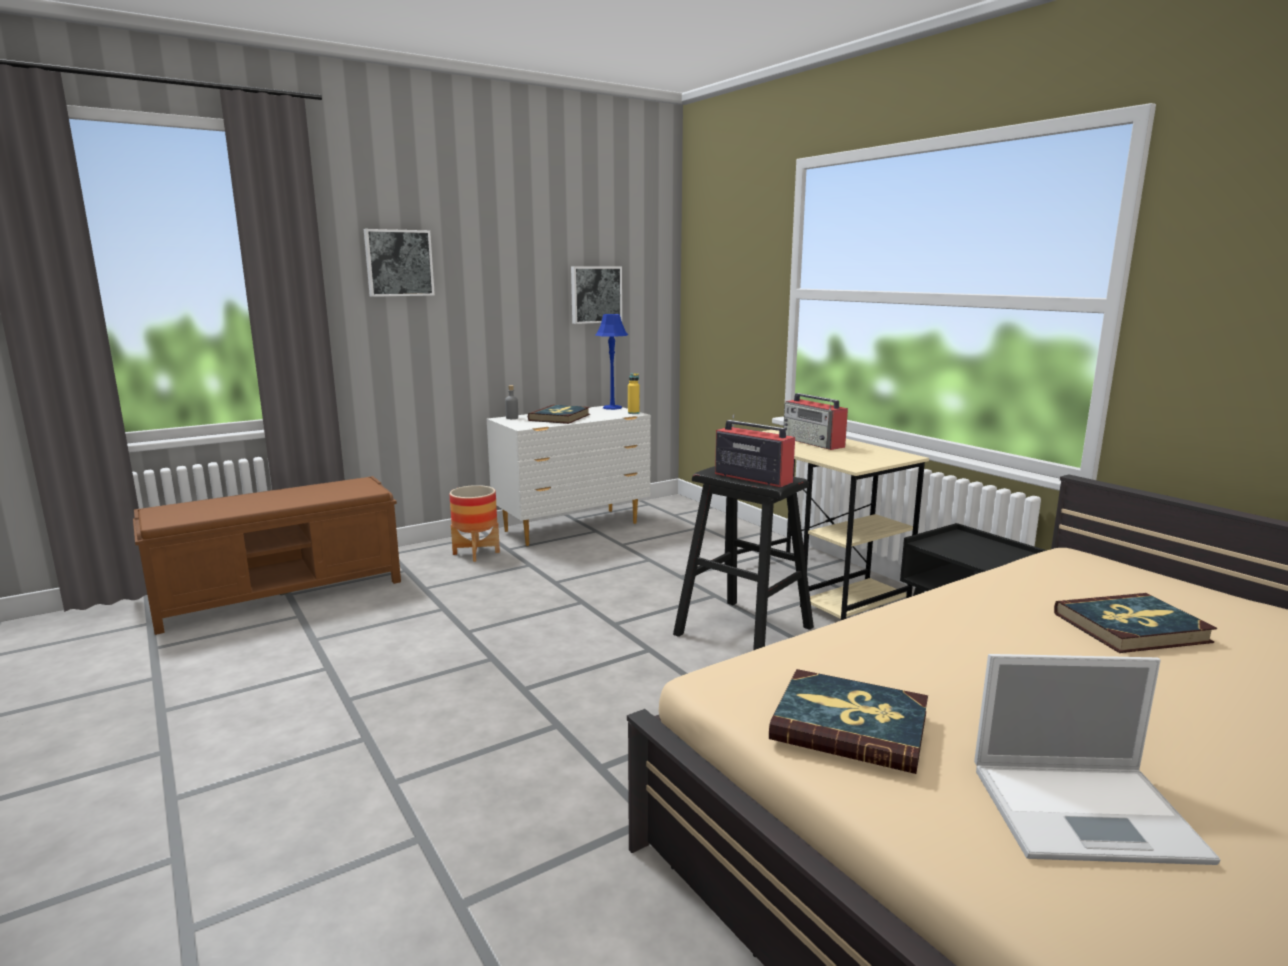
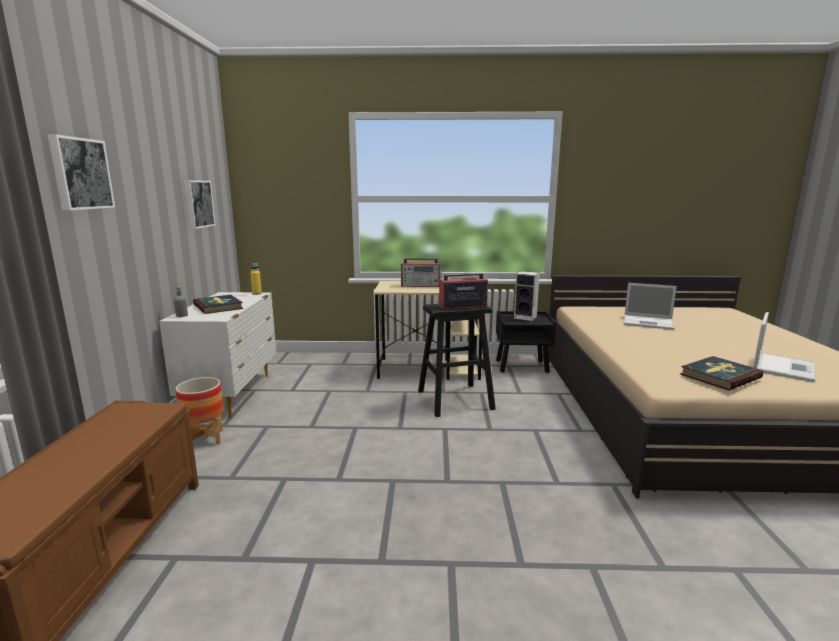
camera: 55 degrees left, 0 degrees up
(612, 408) = (227, 294): blue table lamp -> none
(983, 548) = (526, 317): none -> speaker
(1131, 628) = (648, 322): book -> laptop

